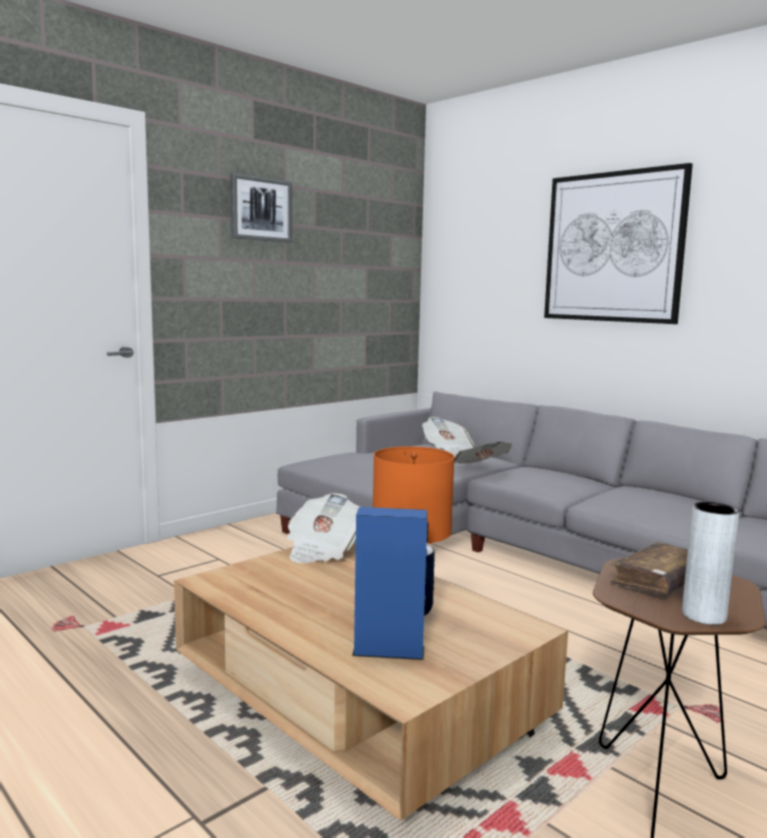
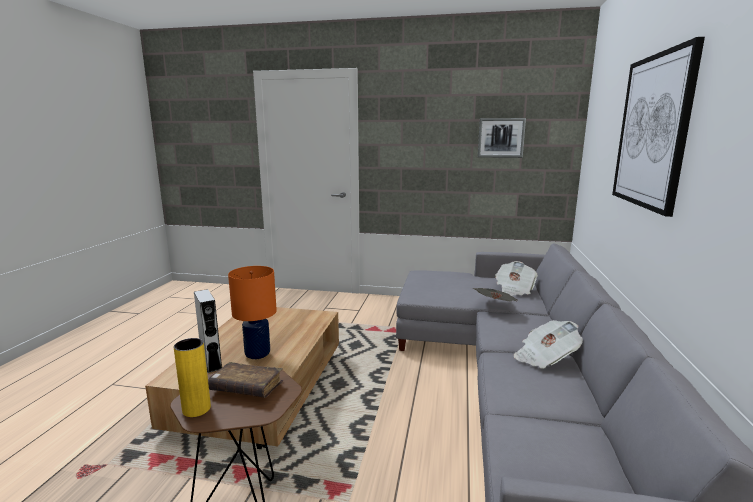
camera: 55 degrees right, 5 degrees up
(261, 209) = (429, 112): picture -> picture (501, 138)
(322, 550) = (314, 316): newspaper -> newspaper (545, 358)
(388, 650) = (211, 363): blue speaker -> grey speaker
(703, 616) = (196, 409): grey vase -> yellow vase

